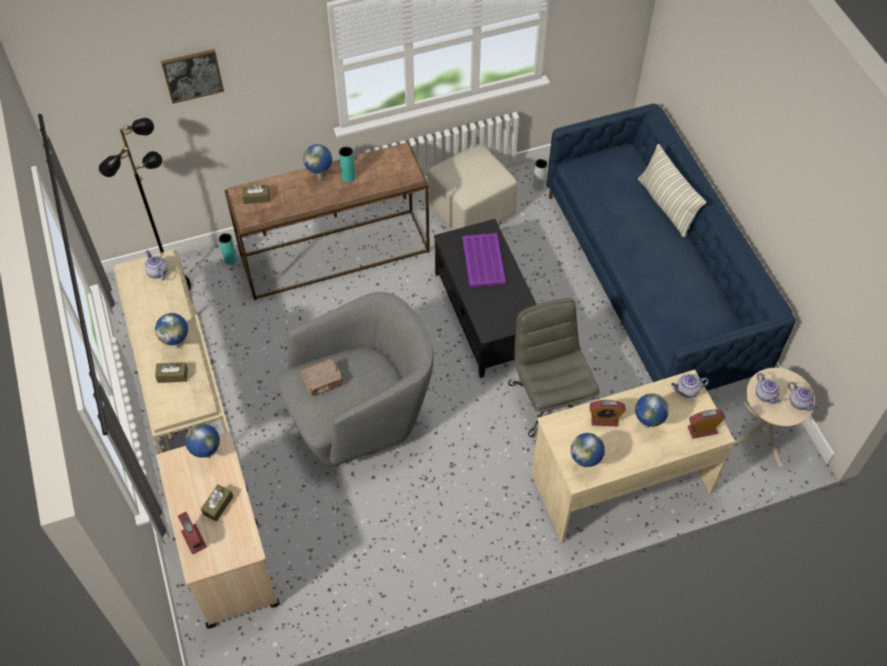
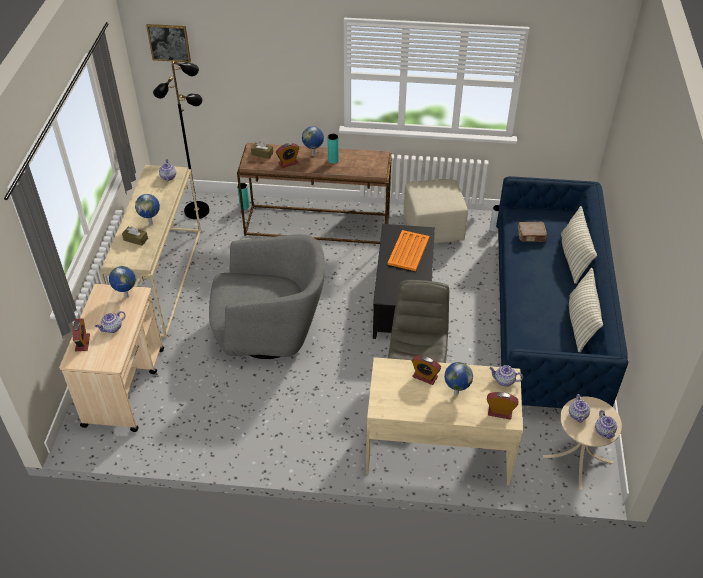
camera: 25 degrees right, 10 degrees down
(192, 75) = (238, 46): picture -> picture (169, 42)
(218, 505) = (112, 328): brown tissue box -> teapot
(296, 200) = (288, 163): none -> alarm clock
(323, 381) = (242, 286): brown book -> brown book (531, 236)
(483, 260) = (409, 250): purple tray -> orange tray
(584, 465) = (389, 401): globe -> none
(713, 284) = (580, 323): none -> pillow

